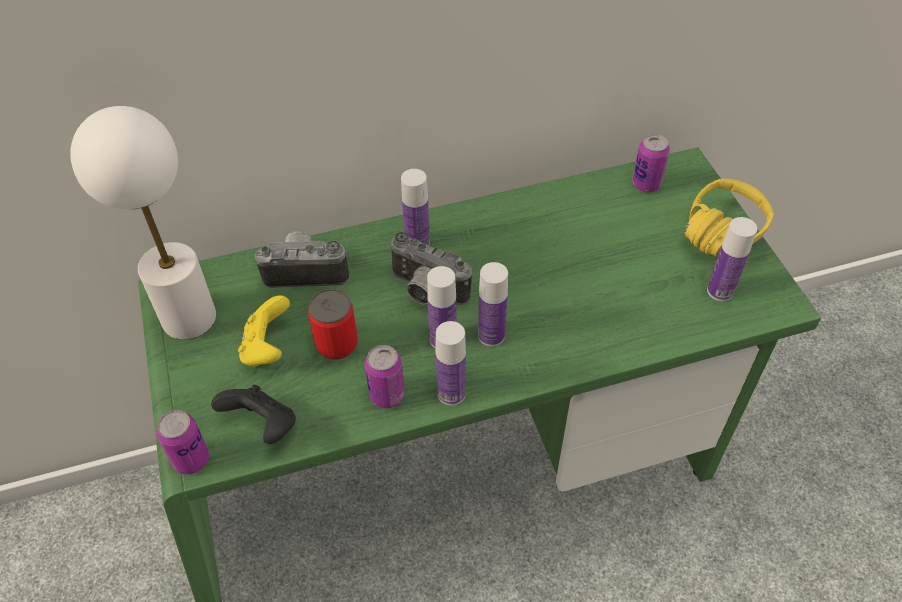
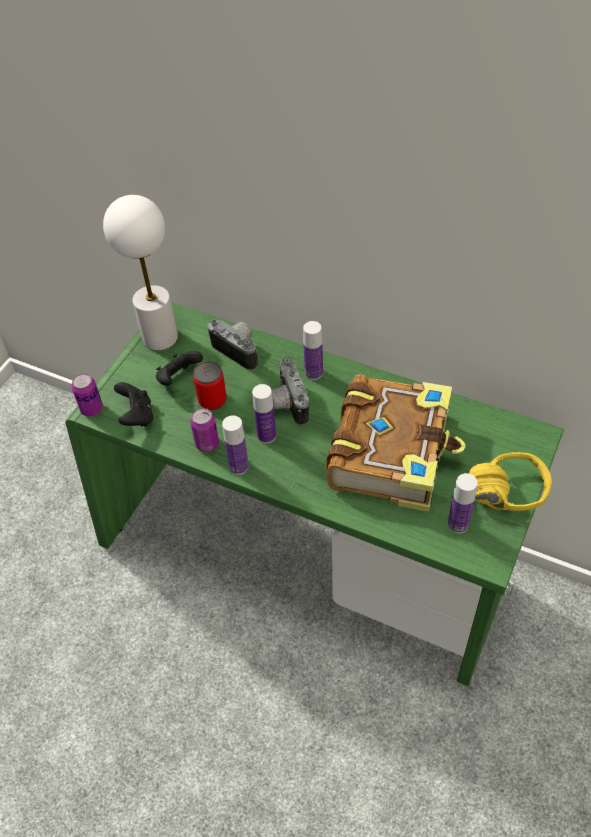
camera: 45 degrees right, 0 degrees up
(267, 348) = (178, 378): yellow game controller -> black game controller
(491, 335) = (294, 452): bottle -> none
(585, 267) = (392, 452): none -> book
(646, 184) = (494, 429): can -> none

